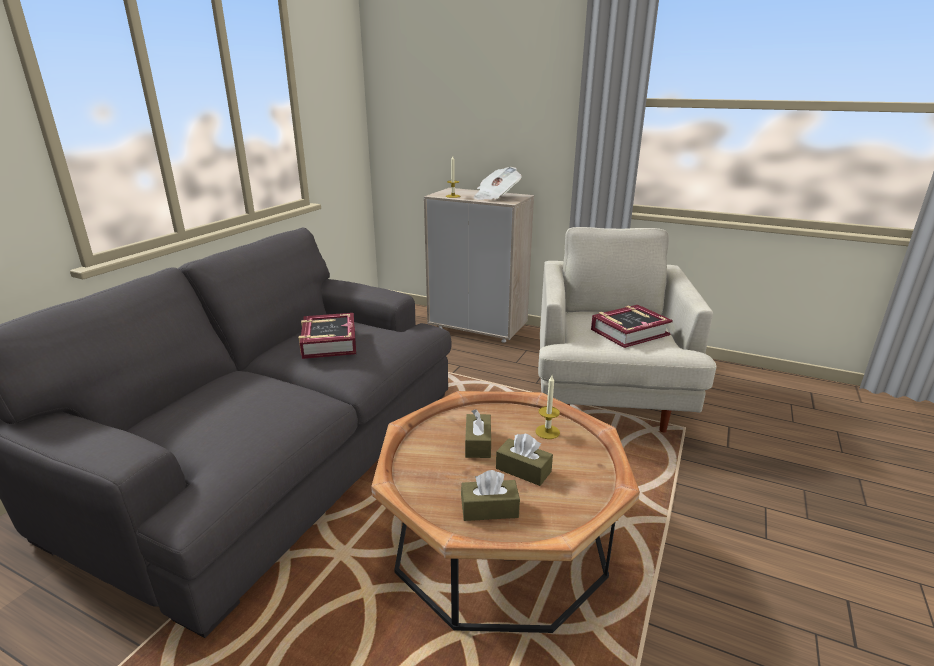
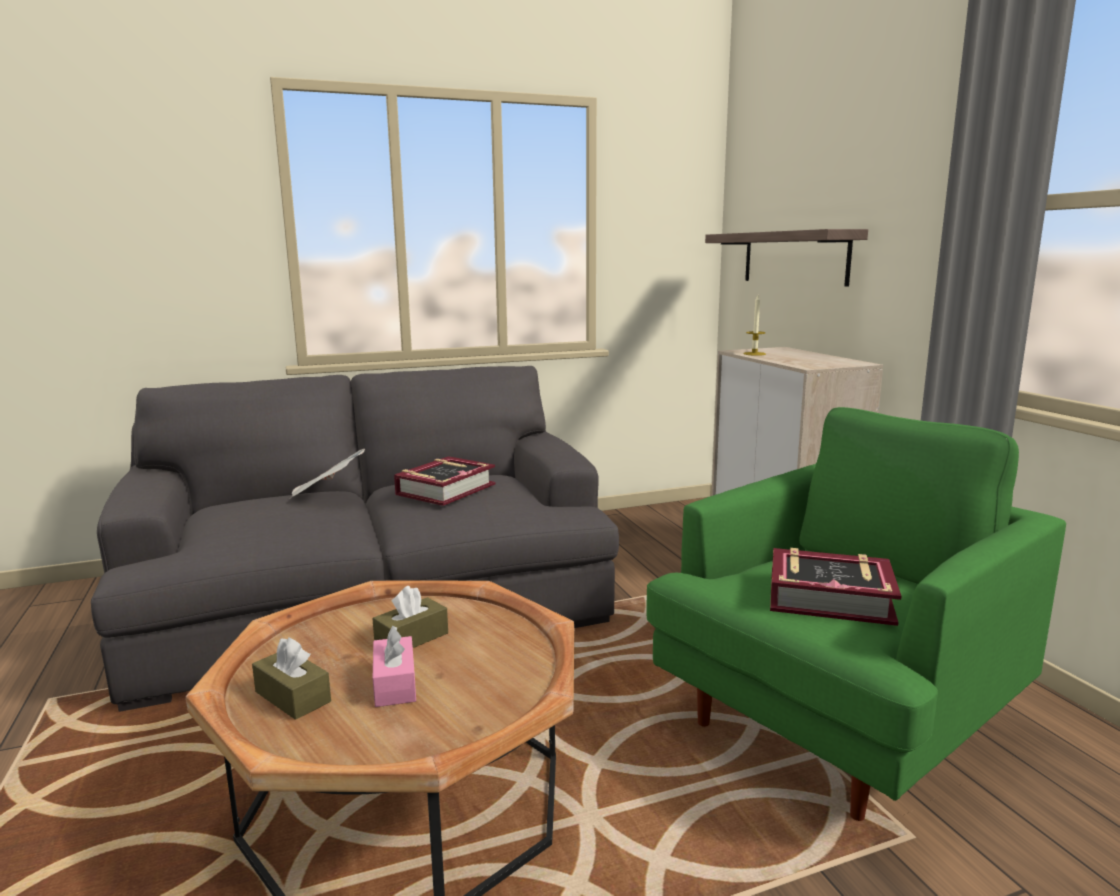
camera: 45 degrees right, 10 degrees down
(446, 126) = (794, 257): none -> shelf
(495, 197) = (811, 360): newspaper -> newspaper (327, 494)
(523, 470) = (395, 684): brown tissue box -> pink tissue box
(547, 432) = (500, 665): candle -> none
(607, 398) = (834, 727): beige armchair -> green armchair

